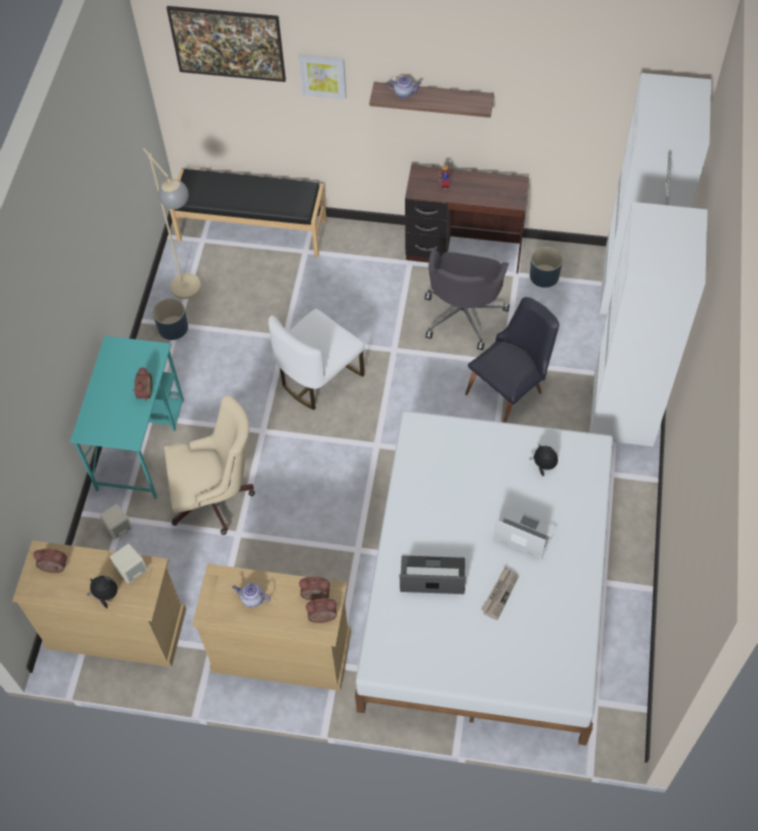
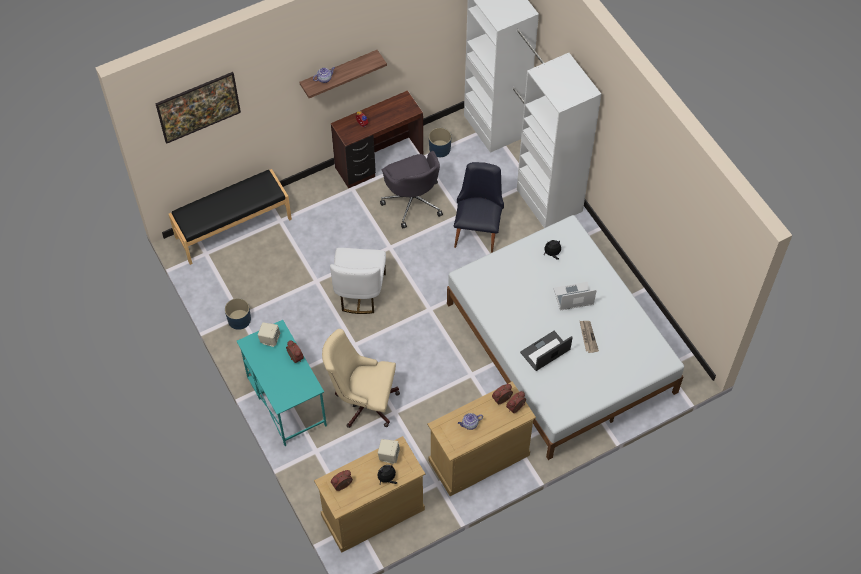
camera: 40 degrees left, 0 degrees up
(119, 528) = (320, 457): beige speaker -> beige speaker (270, 339)
(191, 293) = (231, 291): beige floor lamp -> none
(216, 498) = (363, 401): beige office chair -> beige office chair turned 120 degrees counterclockwise
(323, 75) = (265, 95): picture -> none

